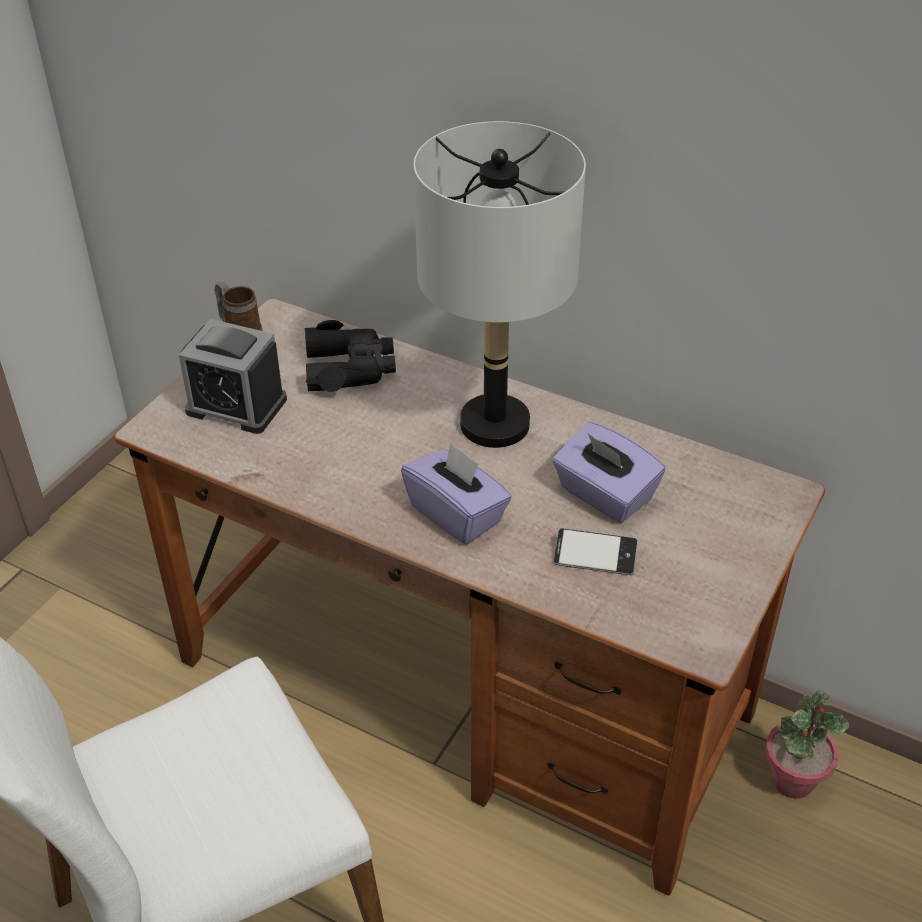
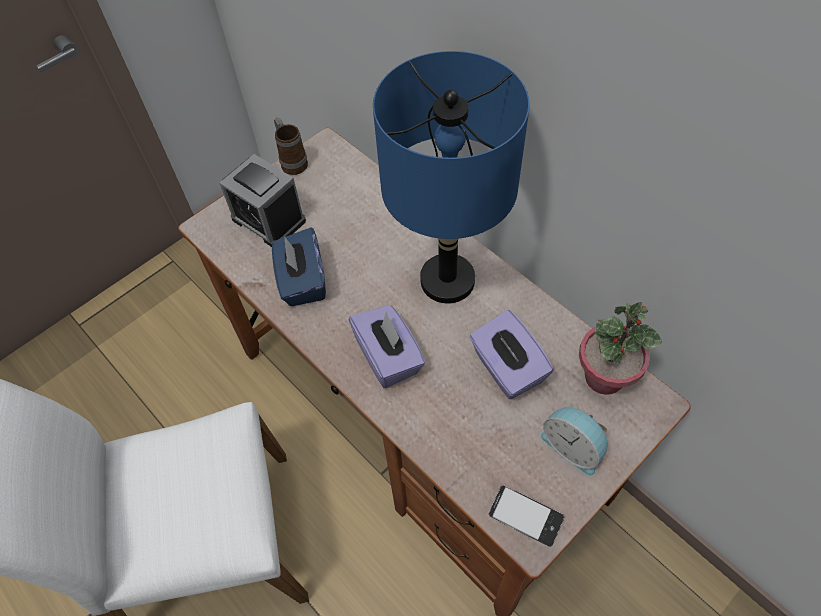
camera: 20 degrees right, 15 degrees up
(311, 460) = (302, 281): none -> blue tissue box
(350, 368) = (360, 203): black binoculars -> none
(495, 424) = (448, 280): grey table lamp -> blue table lamp
(594, 557) = (477, 425): phone -> phone (525, 517)
(713, 552) = (573, 446): none -> alarm clock
(792, 780) = (623, 560): potted plant -> potted plant (604, 376)

